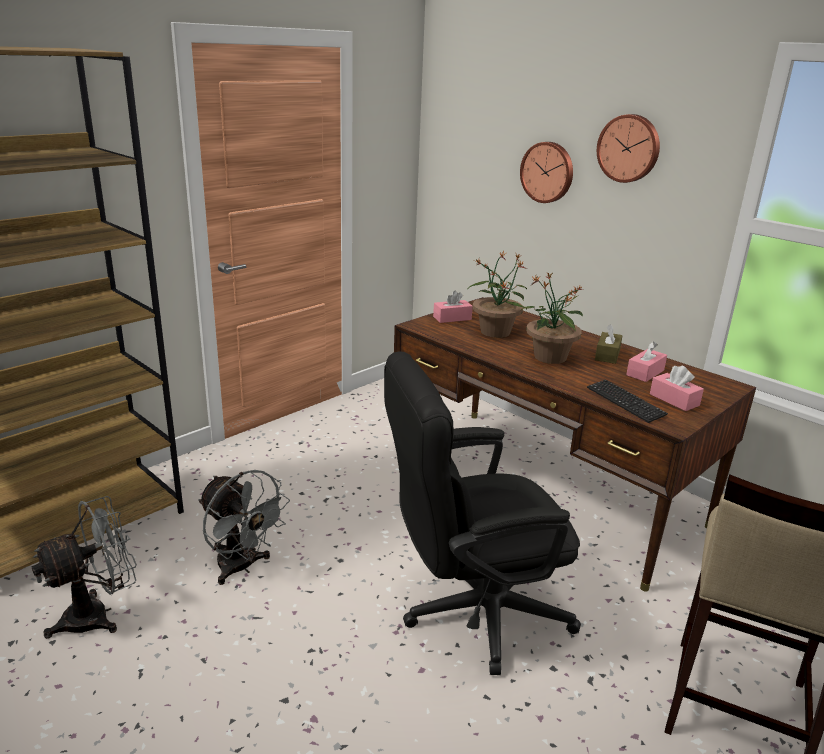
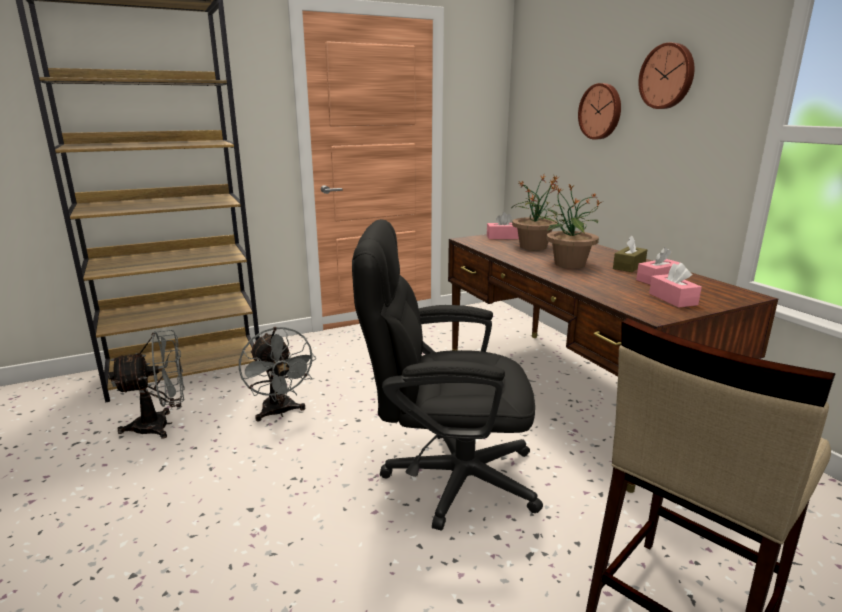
camera: 20 degrees right, 5 degrees down
(625, 402) = (617, 296): keyboard -> none

